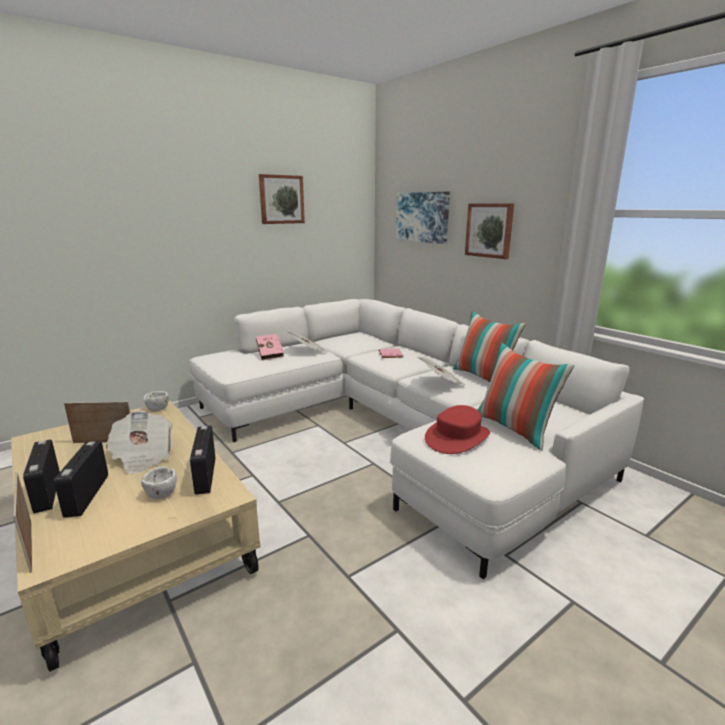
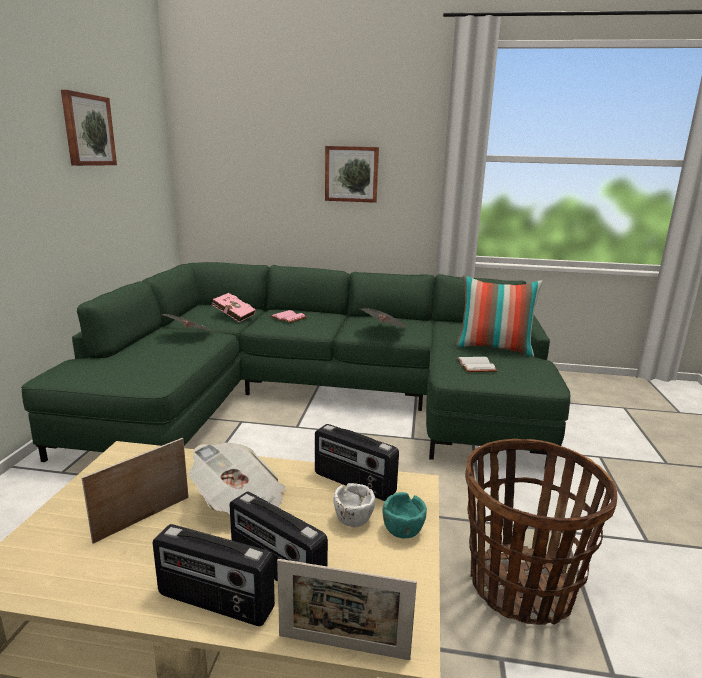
camera: 45 degrees left, 0 degrees up
(158, 409) = (123, 455): white bowl -> none
(166, 515) = (403, 530): none -> turquoise bowl
(270, 354) = (152, 349): pink book -> pink book (233, 316)
(287, 636) = (520, 586): none -> basket
(391, 428) = (316, 397): white sofa -> green sofa
(422, 217) = (256, 160): picture -> none
(457, 437) = (477, 366): red hat -> white book
(483, 377) = (401, 319): pillow -> none

